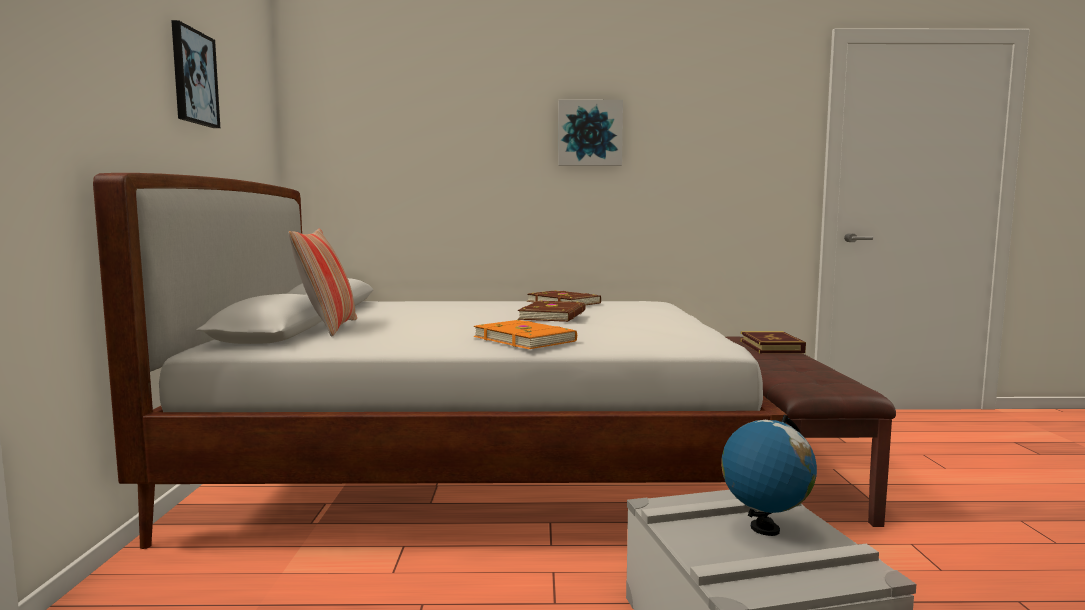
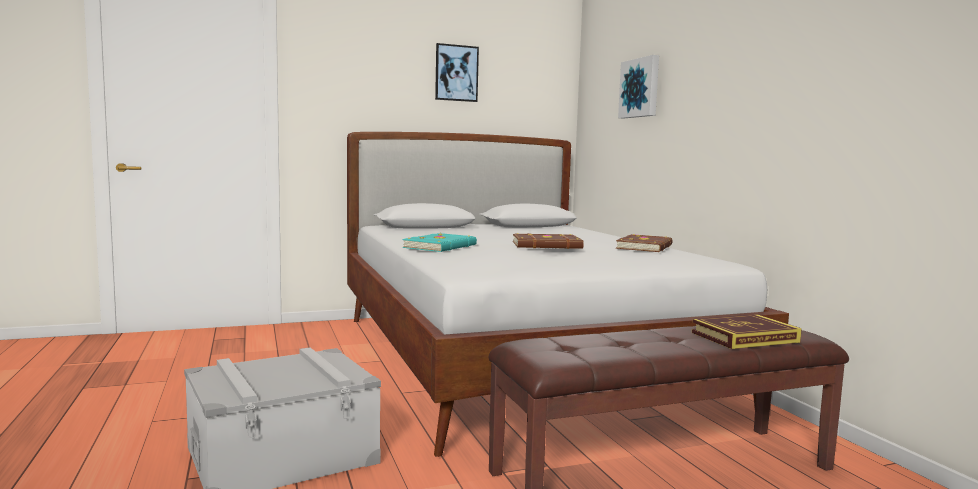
camera: 70 degrees right, 0 degrees up
(328, 327) = (451, 229): pillow -> none
(525, 339) = (441, 246): orange book -> turquoise book
(589, 133) = (740, 70): picture -> picture (640, 88)
(764, 528) = (292, 377): globe -> none

